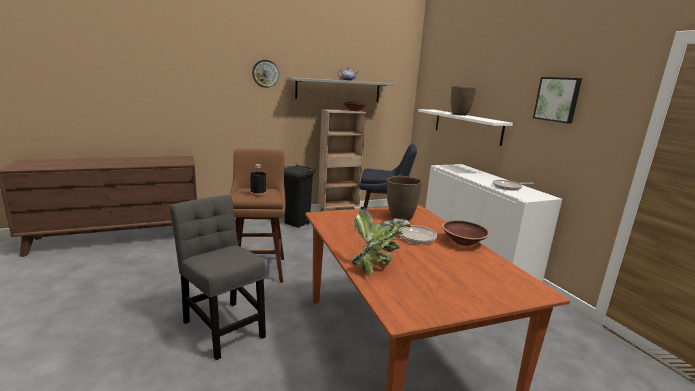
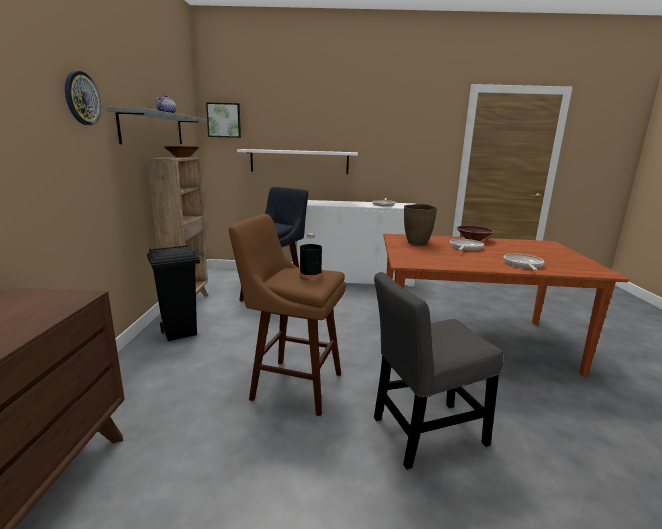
camera: 65 degrees left, 0 degrees up
(376, 264) = (523, 264): potted plant -> frying pan
(459, 114) = (298, 150): brown vase -> none
(557, 99) = (397, 129): picture -> picture (224, 120)

